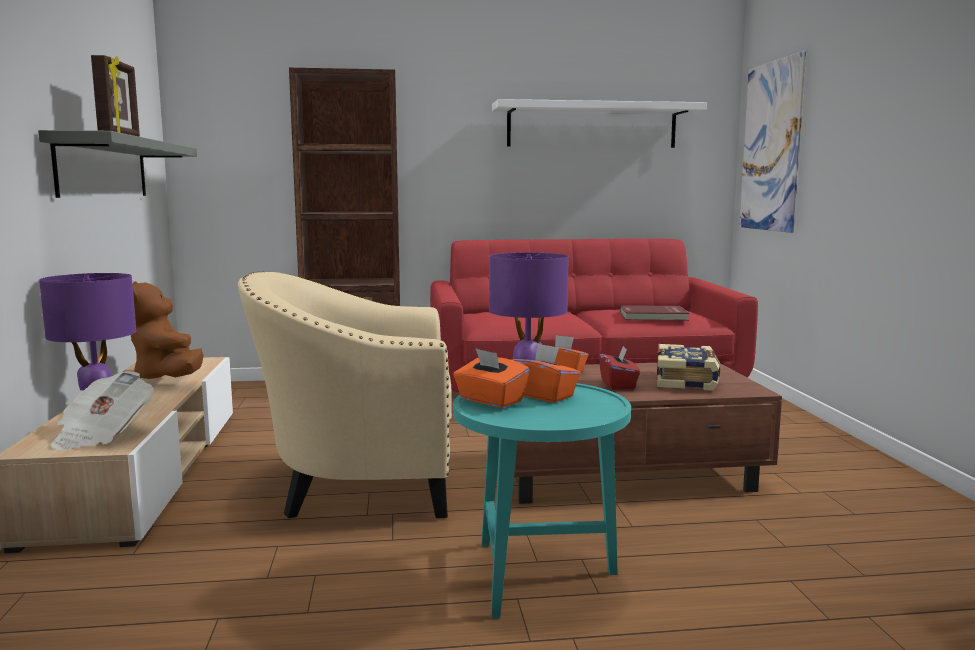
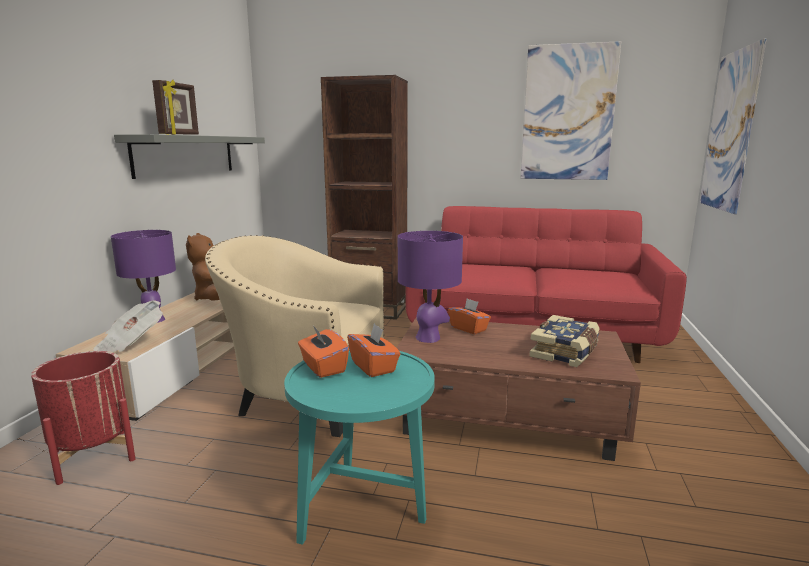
camera: 20 degrees right, 5 degrees up
(111, 592) = (93, 456): none -> red planter
(592, 126) = (568, 113): white shelf -> picture
(618, 385) = (501, 349): red tissue box -> none
(653, 316) = (589, 280): red book -> none

